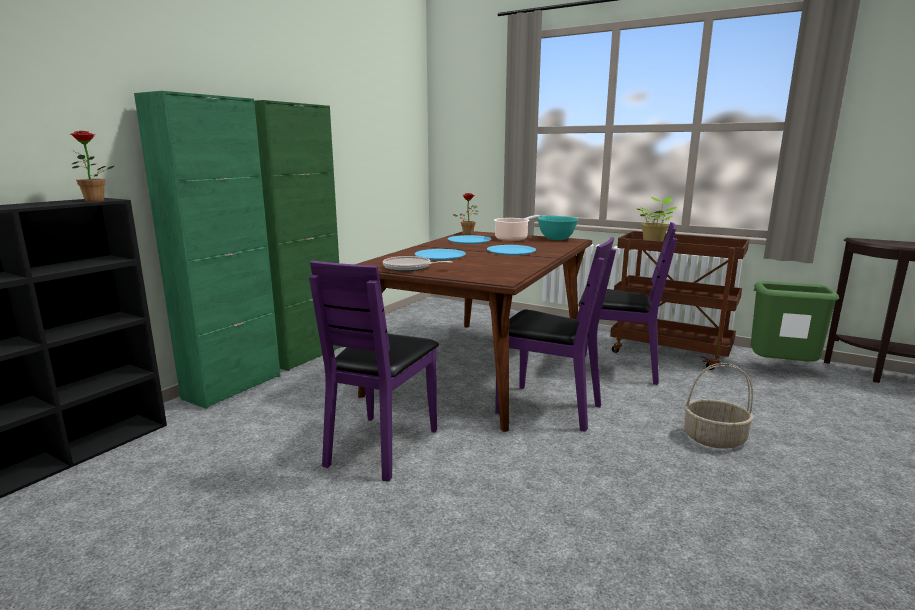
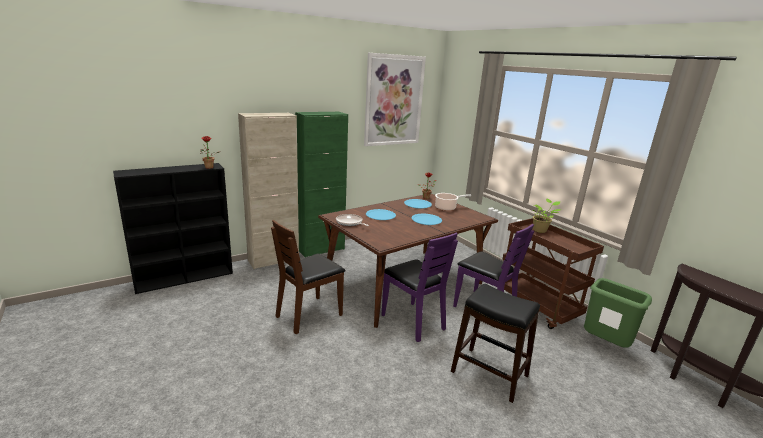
camera: 25 degrees right, 5 degrees up
(233, 387) = (273, 260): green cabinet -> beige cabinet
(375, 97) = (393, 100): none -> picture
(381, 446) = (309, 315): purple chair -> brown chair
(556, 239) = (474, 214): turquoise bowl -> none
(714, 438) = (489, 373): basket -> black stool

